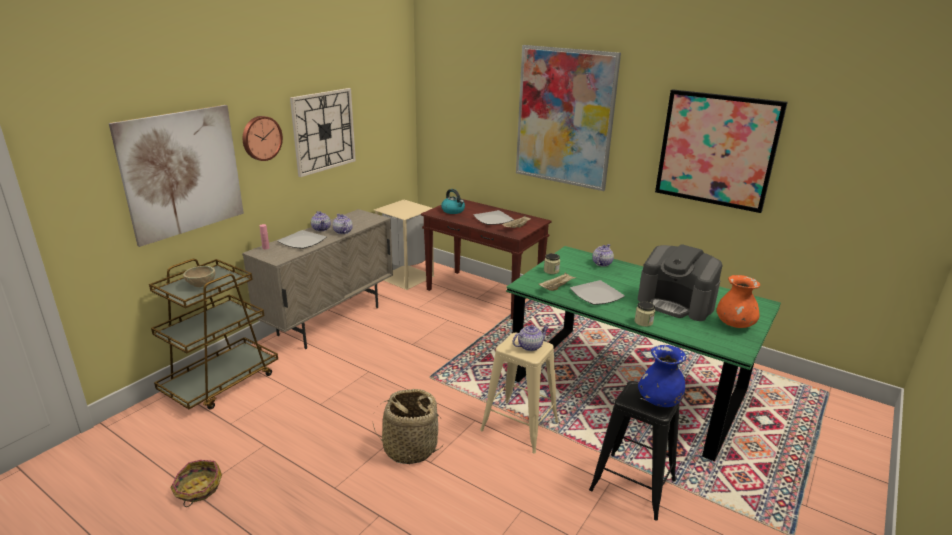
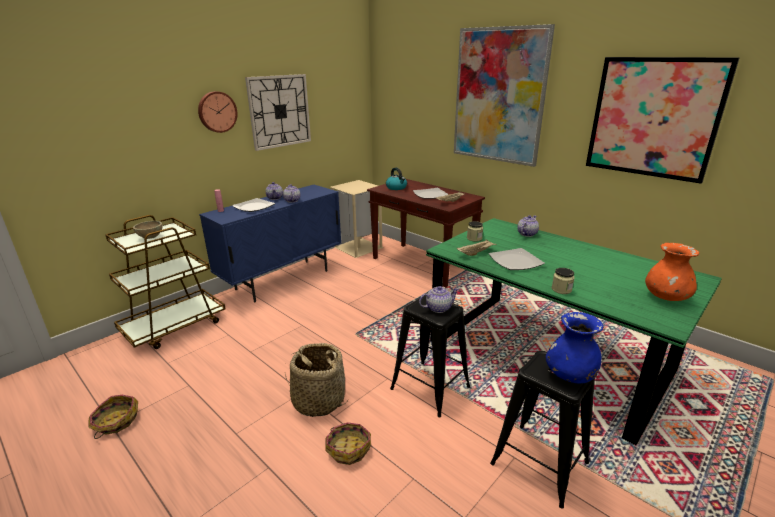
camera: 10 degrees right, 0 degrees up
(182, 173) = (138, 136): picture -> none
(330, 321) = (283, 280): beige cabinet -> blue cabinet
(453, 490) = (348, 448): none -> basket
(520, 426) = (430, 388): beige stool -> black stool
(676, 303) = (600, 273): coffee machine -> none

